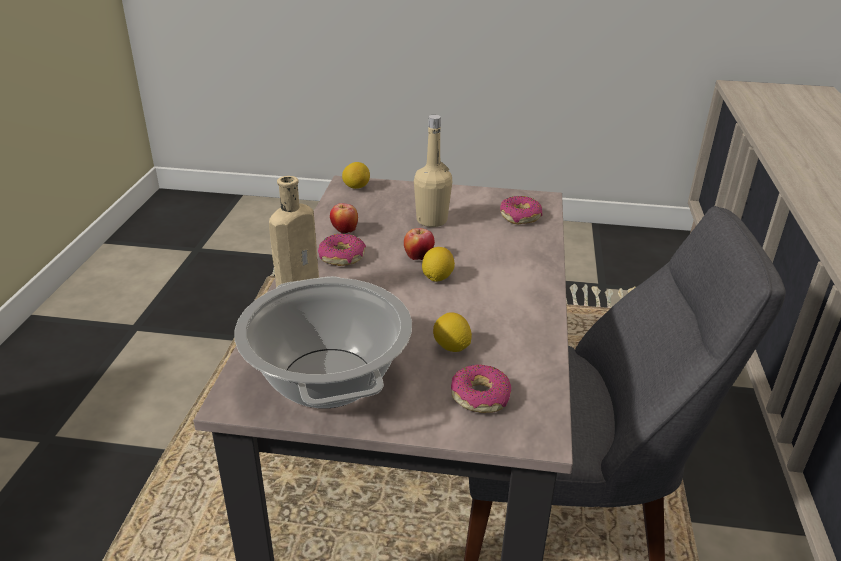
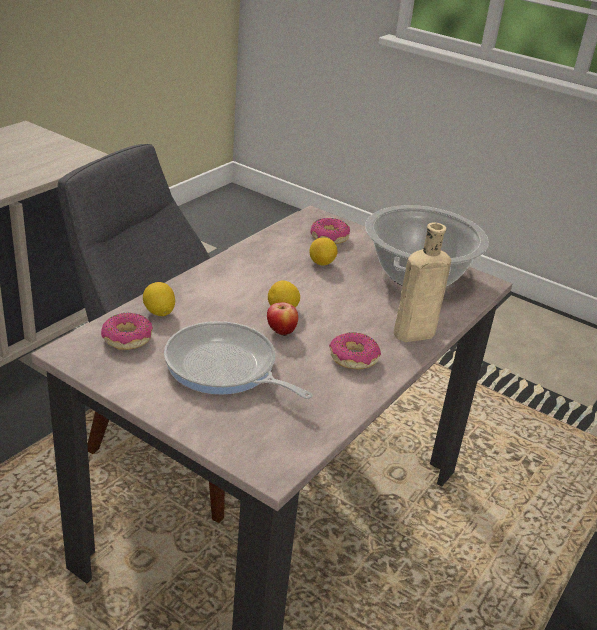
camera: 155 degrees left, 0 degrees up
(344, 231) = (331, 388): apple -> none
(356, 187) = (266, 458): lemon -> lemon (159, 312)
(431, 220) = (225, 368): beige bottle -> frying pan

